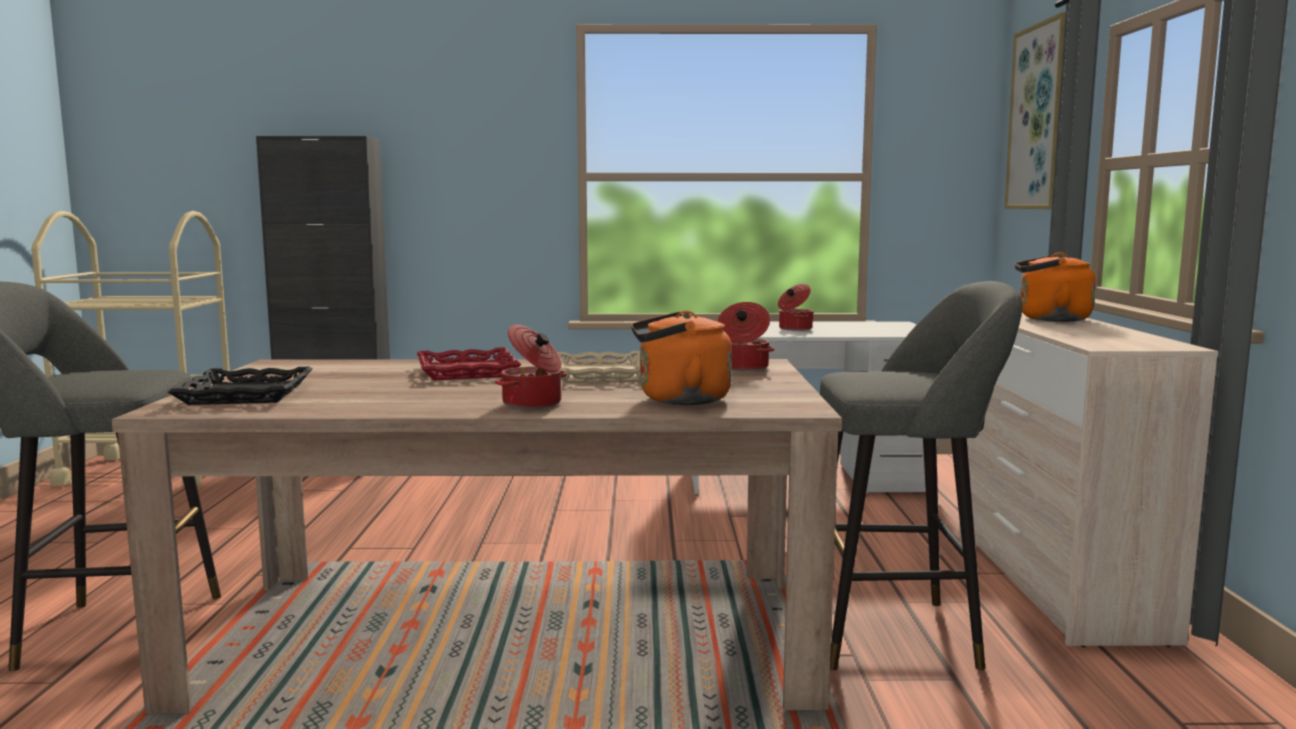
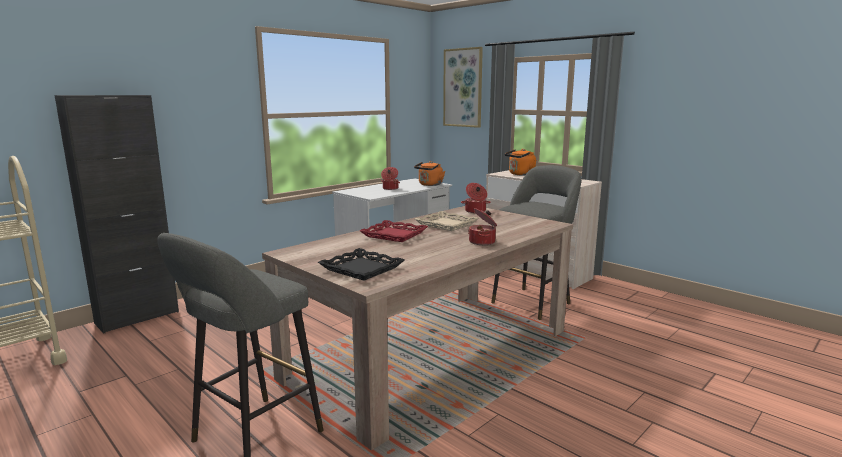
camera: 45 degrees left, 5 degrees up
(678, 400) = (513, 229): orange kettle -> orange kettle (429, 185)

